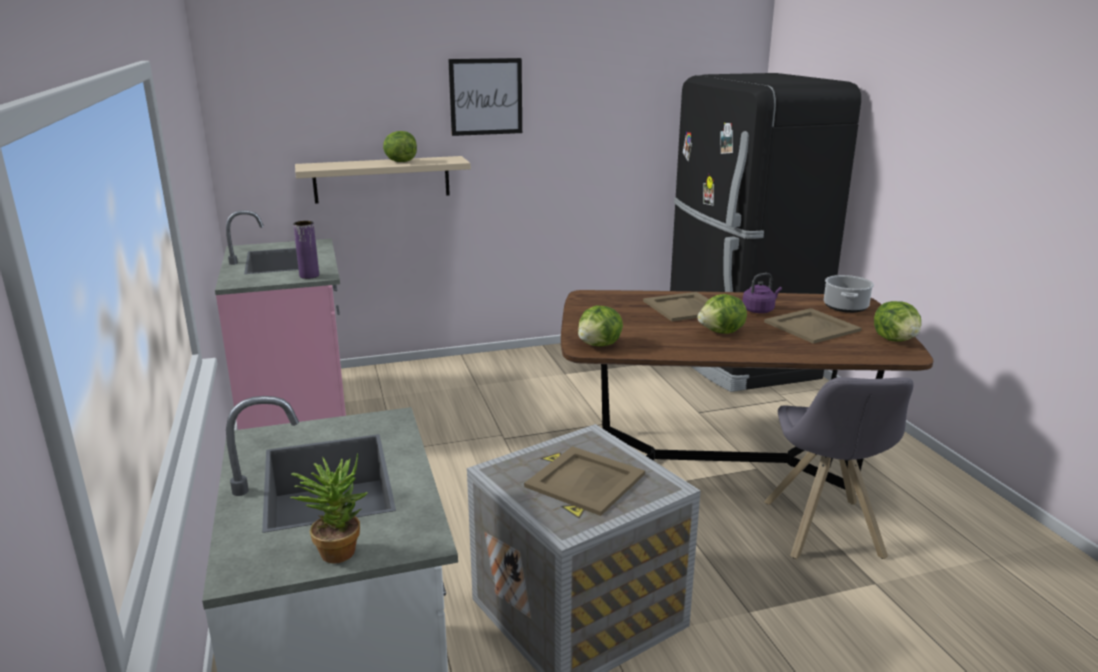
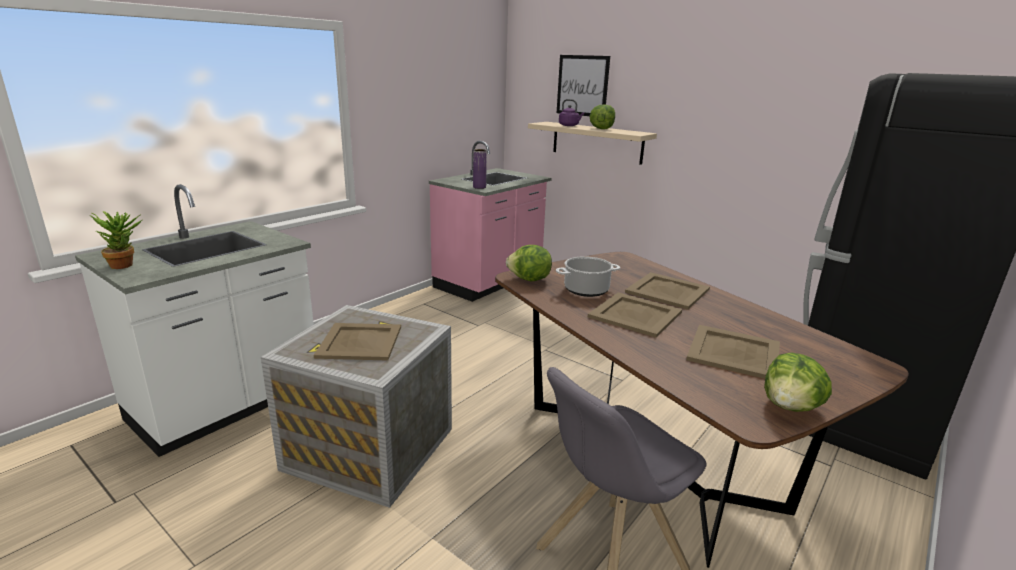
camera: 55 degrees right, 0 degrees up
(486, 97) = (685, 84): picture -> picture (582, 85)
(722, 332) = (635, 315): lettuce -> beige tray
(759, 310) = (726, 321): purple kettle -> purple kettle (569, 125)
(845, 307) = (835, 361): cooking pot -> cooking pot (586, 290)

